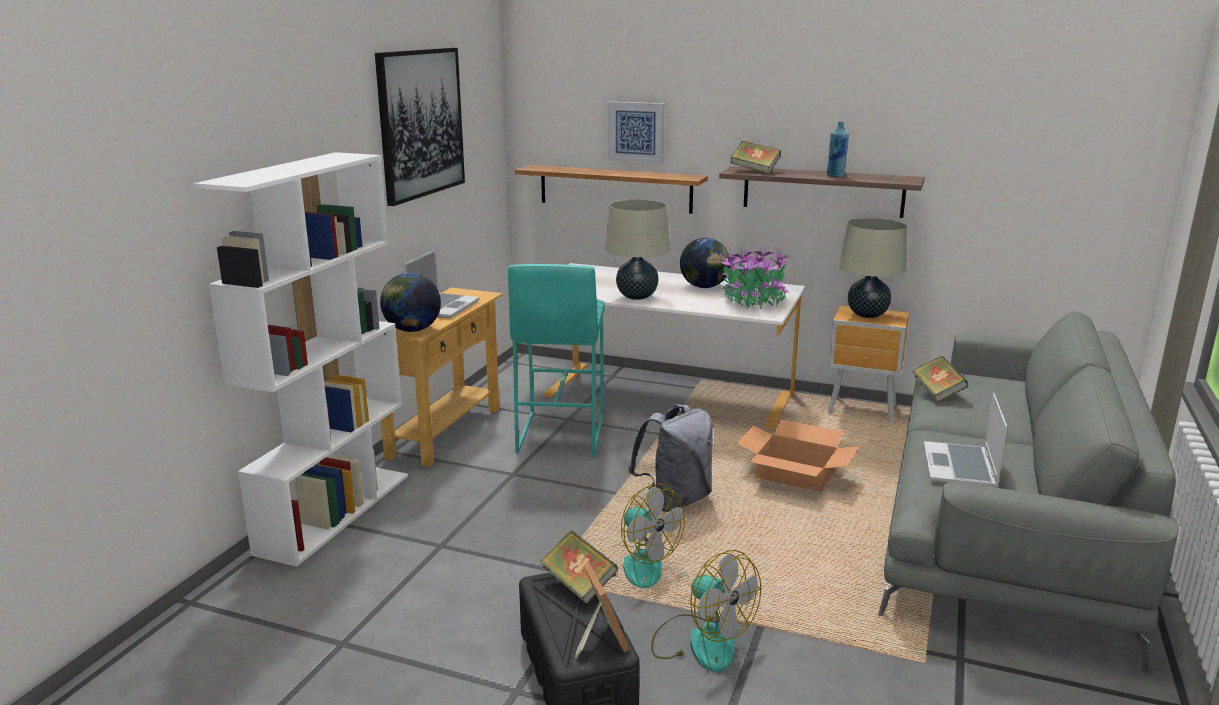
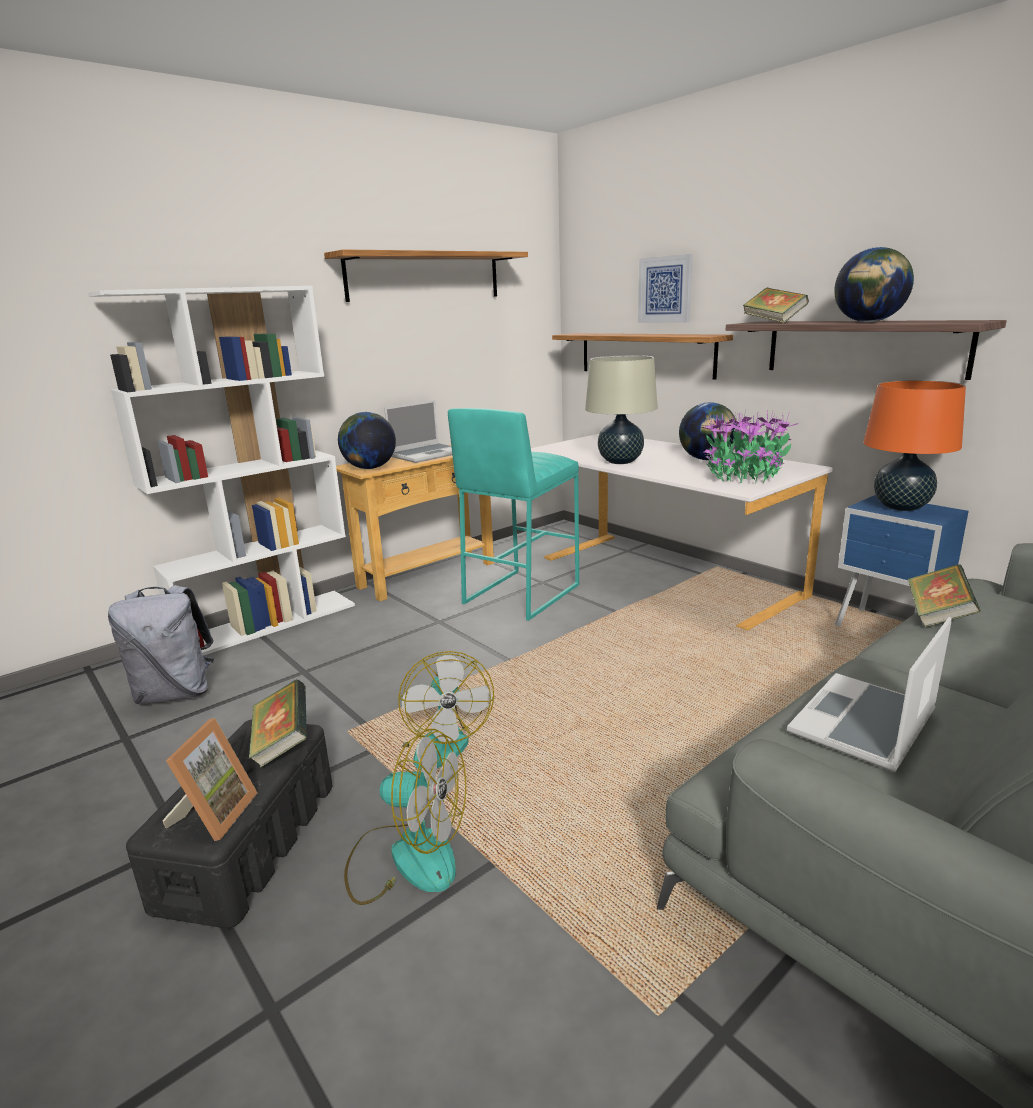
camera: 30 degrees right, 0 degrees up
(420, 123) = (425, 276): picture -> shelf
(675, 500) = (558, 682): grey backpack -> grey backpack (176, 693)
(701, 641) = (407, 856): fan -> fan turned 60 degrees counterclockwise
(795, 475) = (725, 687): cardboard box -> none
(835, 176) = (868, 322): blue bottle -> globe
(863, 411) = (888, 631): brown nightstand -> blue nightstand
(867, 315) = (901, 507): beige table lamp -> orange table lamp

